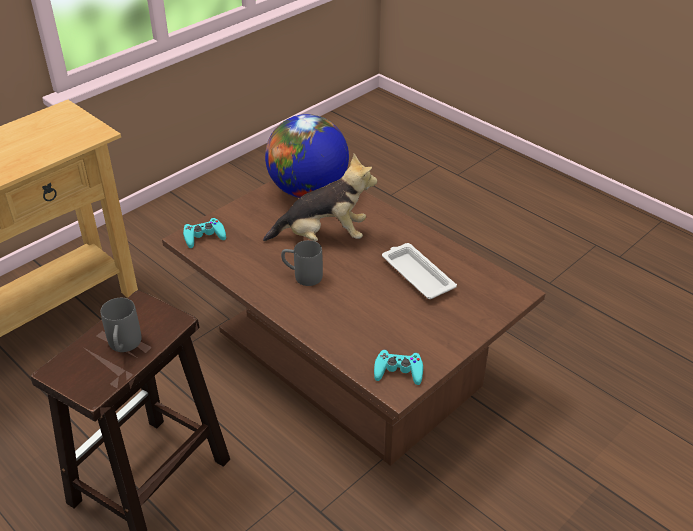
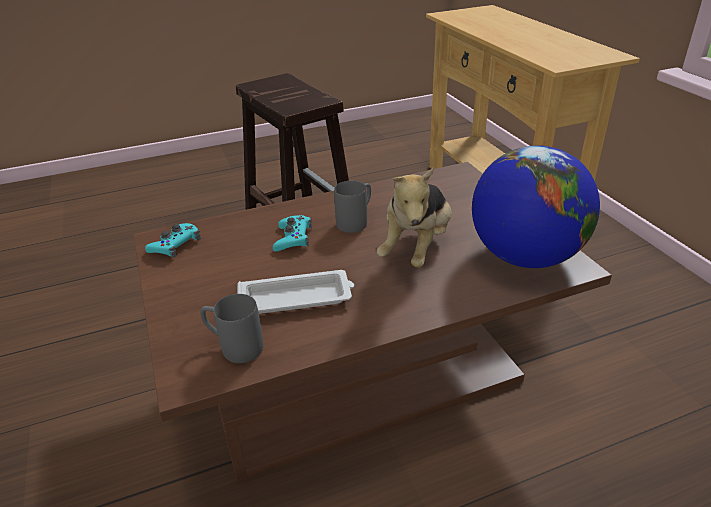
camera: 115 degrees right, 5 degrees down
(124, 346) = (283, 95): grey mug -> grey mug (234, 346)
(204, 236) = (459, 180): turquoise game controller -> turquoise game controller (293, 238)

